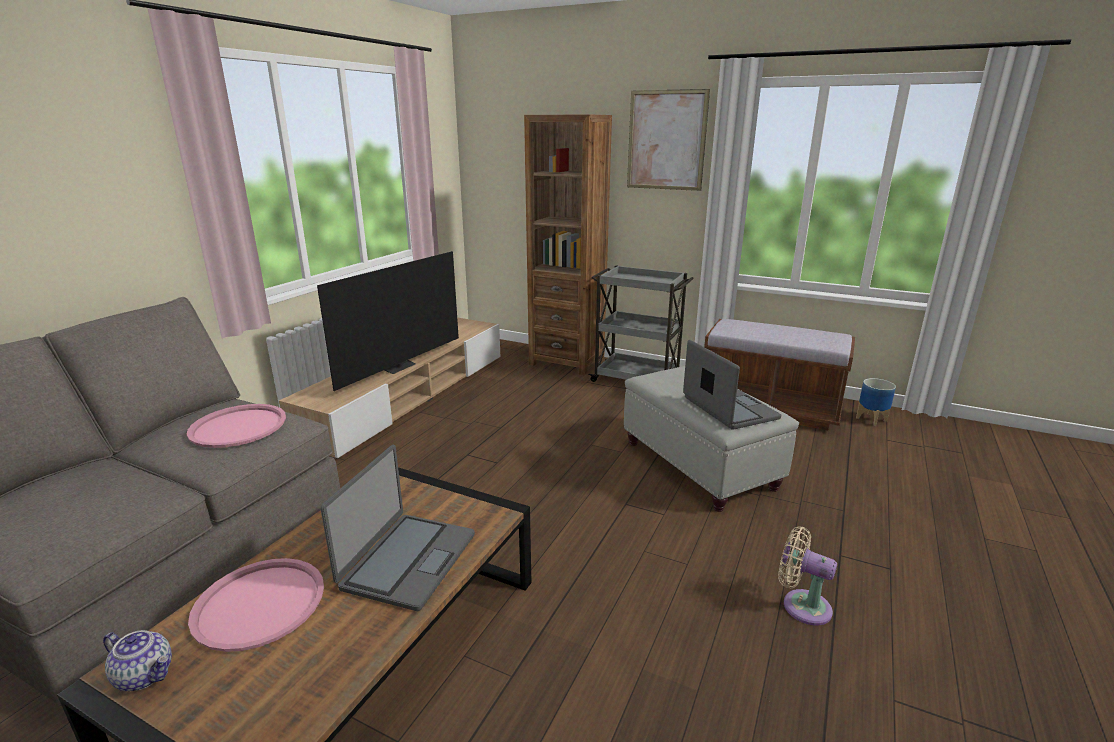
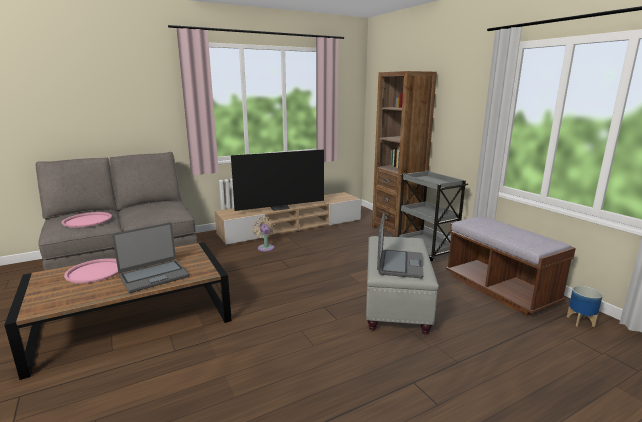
camera: 35 degrees right, 5 degrees down
(145, 675) = (43, 278): teapot -> none
(238, 427) = (159, 209): pink tray -> pink tray (87, 220)
(666, 140) = (466, 88): picture -> none
(801, 605) = (346, 392): beige fan -> beige fan (265, 247)

